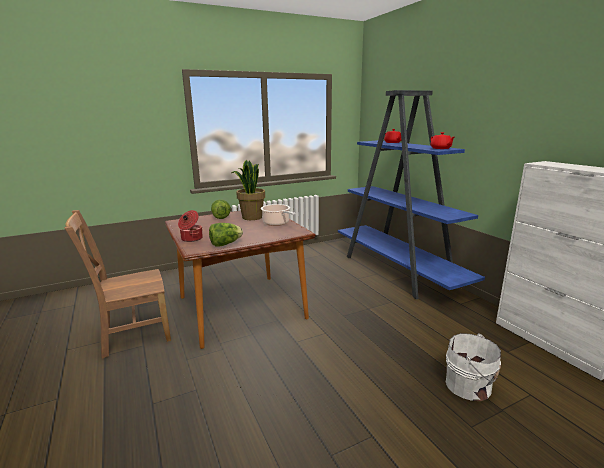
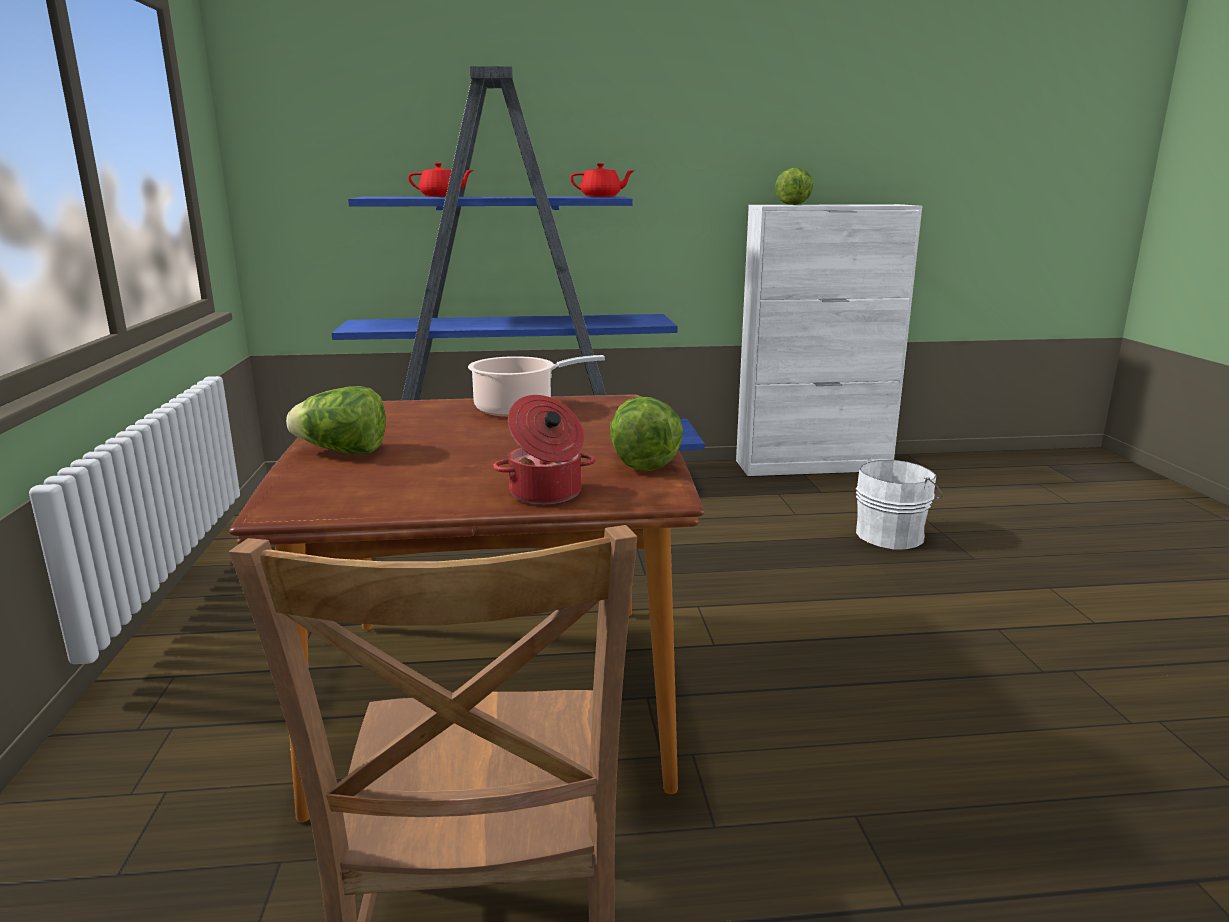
camera: 70 degrees left, 0 degrees up
(251, 217) = (418, 423): potted plant -> none
(564, 164) = (793, 204): none -> lettuce

